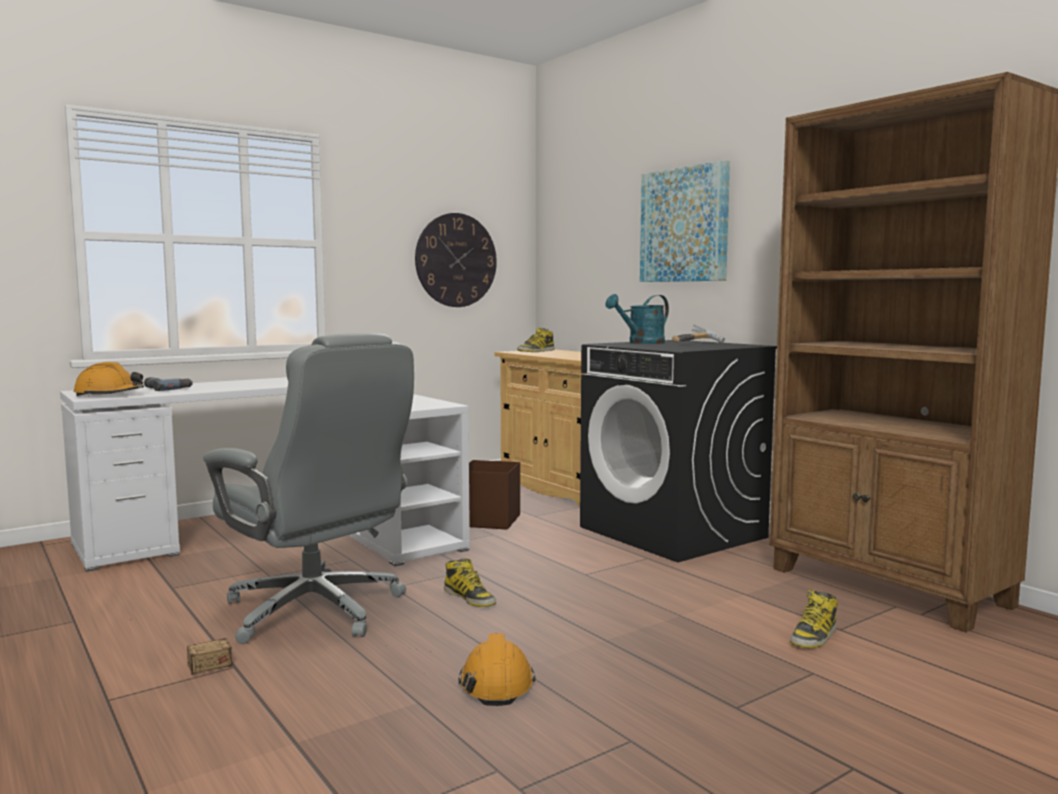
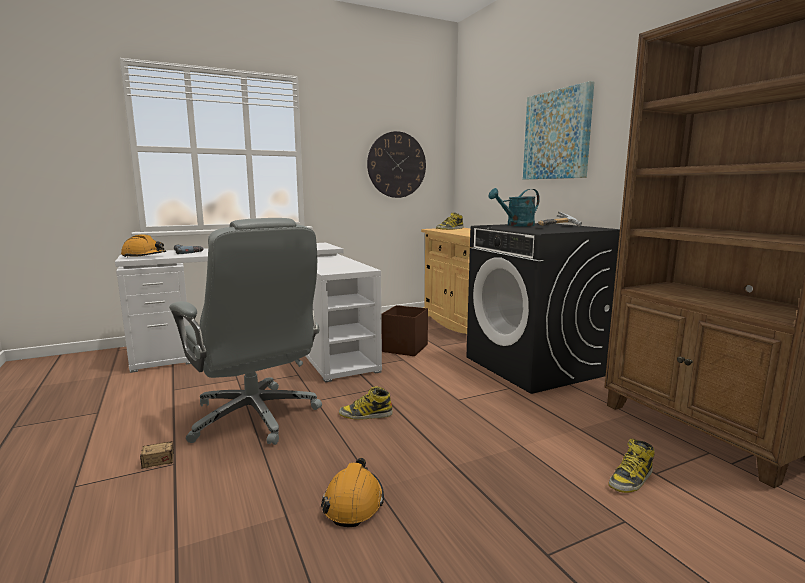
camera: 10 degrees right, 5 degrees up
(470, 598) = (365, 415): boot -> boot turned 120 degrees clockwise

